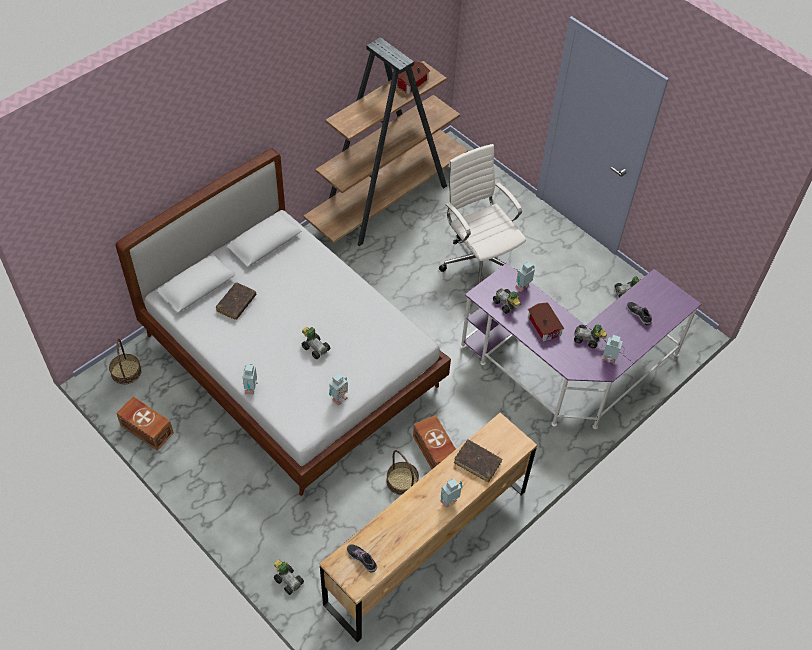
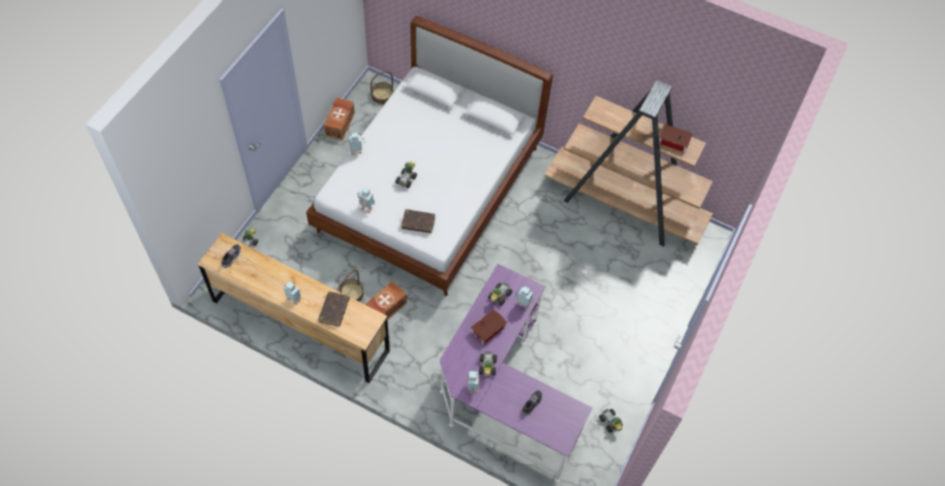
camera: 70 degrees right, 5 degrees up
(236, 304) = (428, 119): brown book -> brown book (418, 223)
(479, 262) = (589, 293): white office chair -> none

